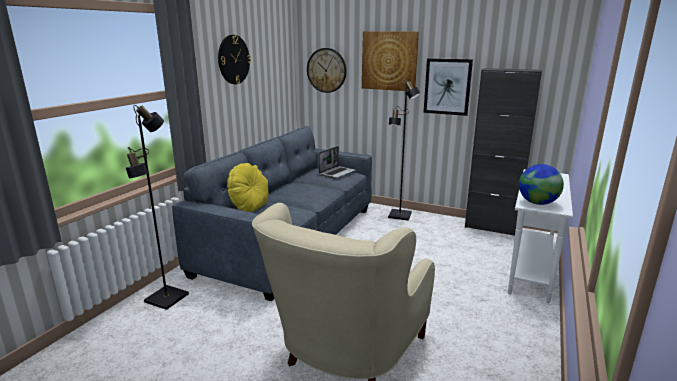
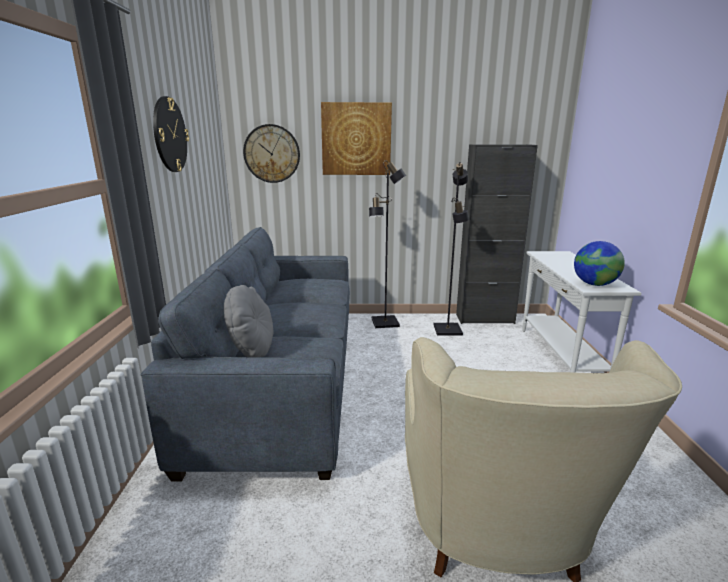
camera: 25 degrees left, 0 degrees up
(166, 298) = (159, 529): black floor lamp -> black floor lamp (447, 330)
(249, 208) = (252, 351): yellow pillow -> grey pillow
(337, 173) = (317, 283): laptop -> none
(447, 86) = (427, 167): picture -> none

